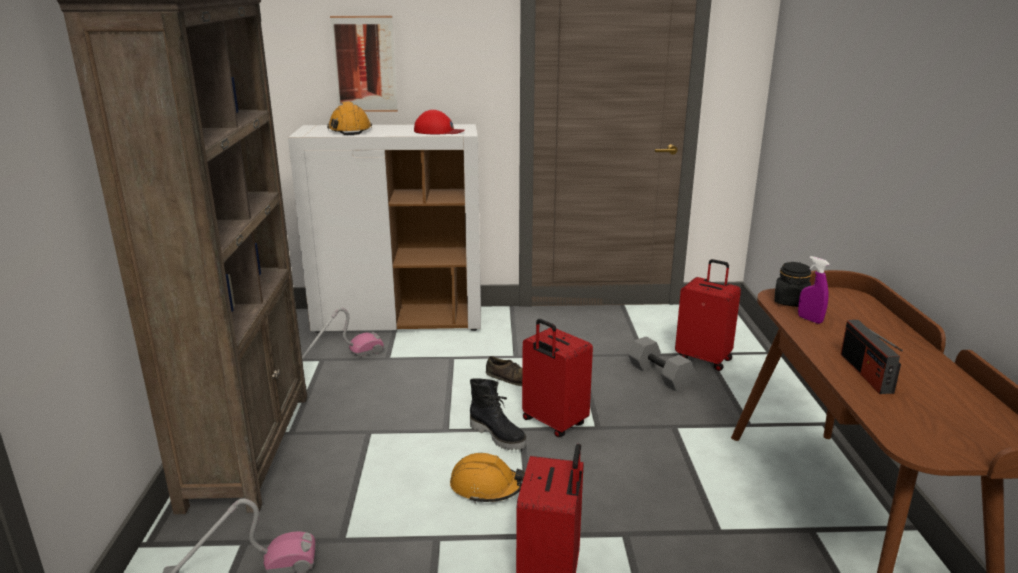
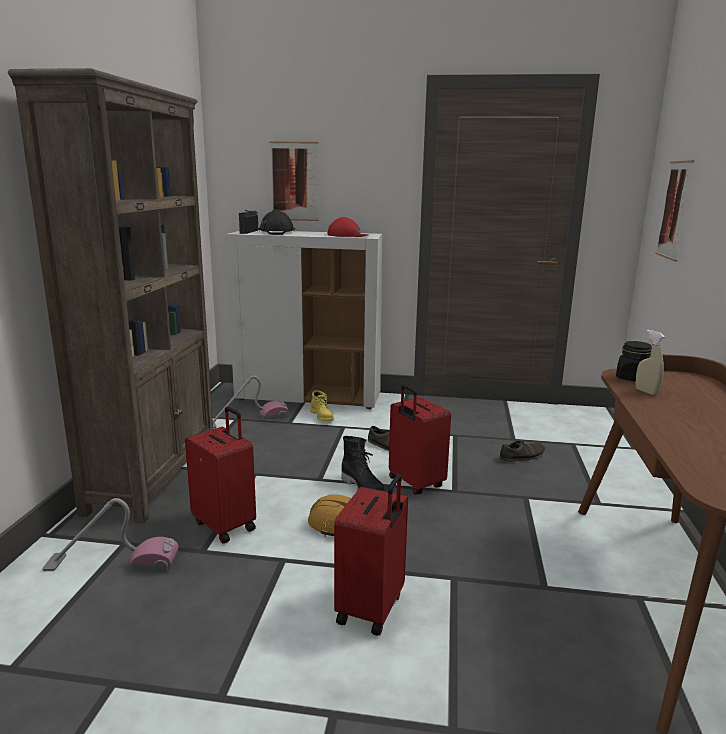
camera: 10 degrees right, 5 degrees down
(349, 130) = (276, 232): orange hard hat -> black hard hat
(423, 346) = (322, 416): none -> yellow boot
(658, 375) = (522, 456): grey dumbbell -> brown shoe
(704, 358) = (569, 447): red suitcase -> red suitcase (226, 525)
(807, 97) = (674, 210): none -> picture
(810, 319) = (646, 392): purple spray bottle -> beige spray bottle
(866, 373) = (688, 433): radio -> radio (249, 231)

